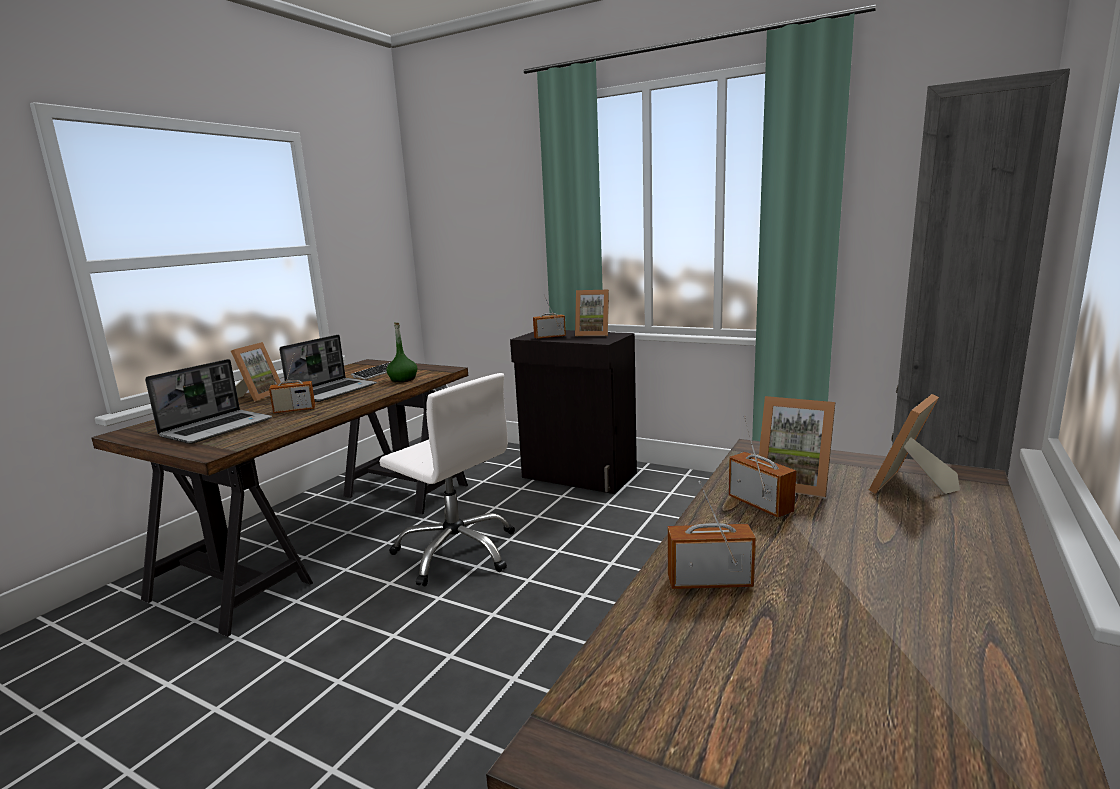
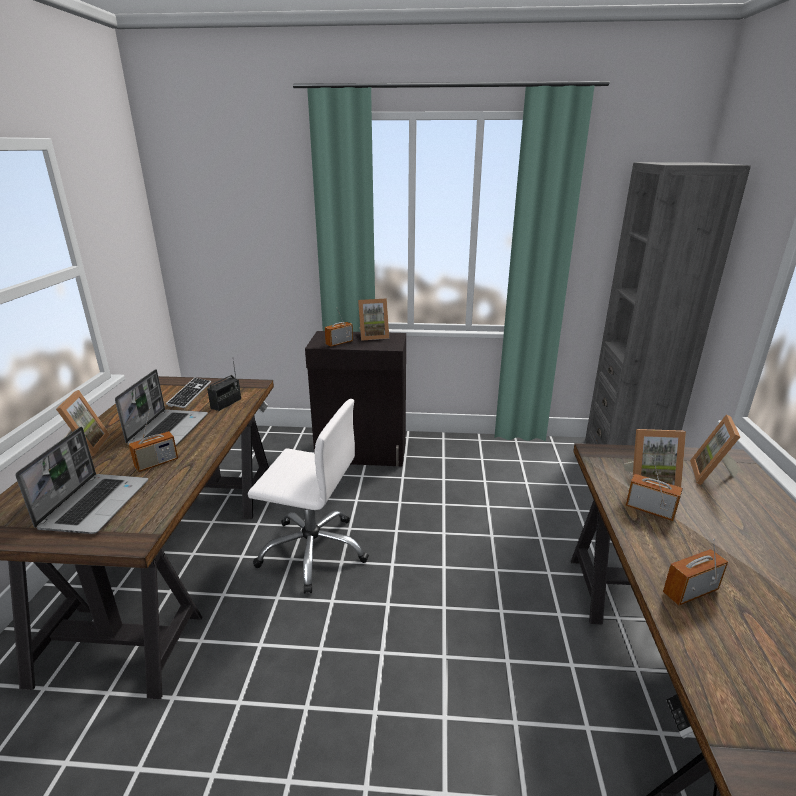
camera: 25 degrees left, 10 degrees up
(403, 379) = (226, 403): green bottle -> radio

